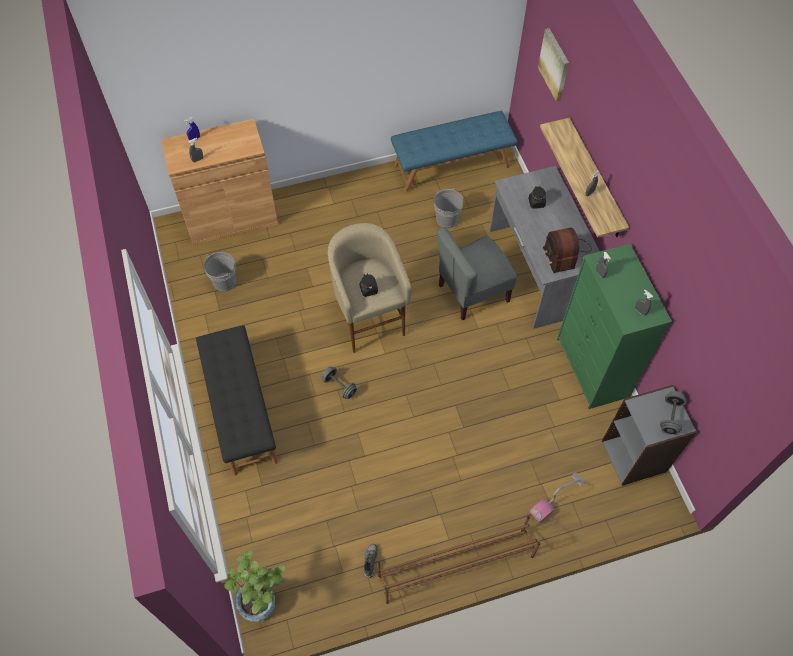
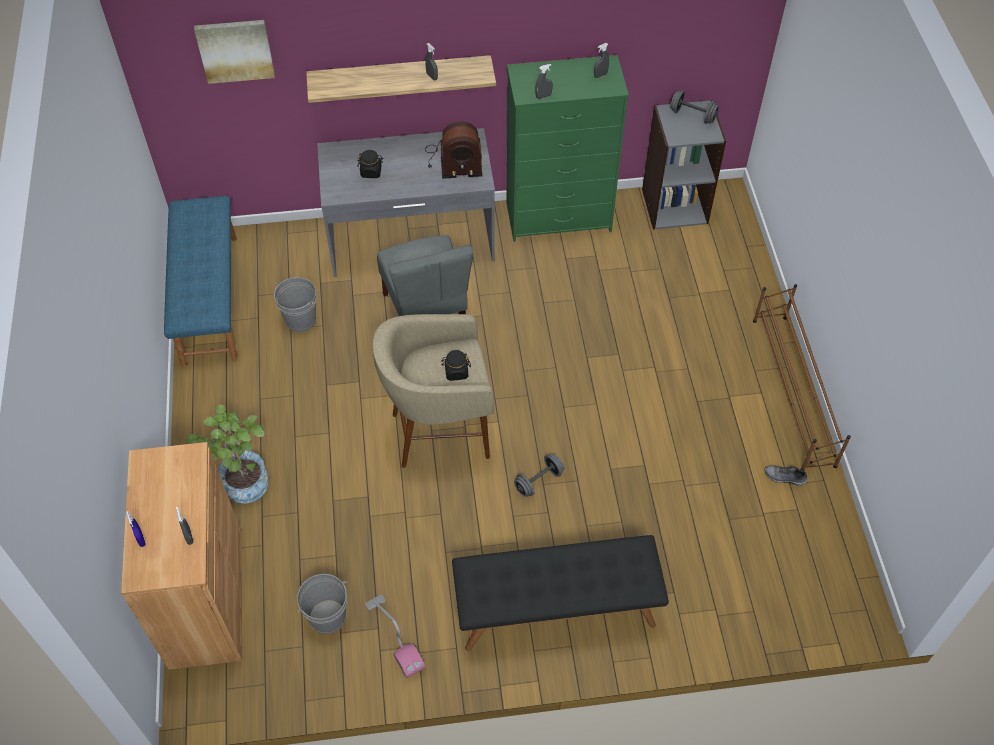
camera: 80 degrees left, 5 degrees down
(261, 599) = (830, 605): potted plant -> potted plant (243, 479)
(557, 498) = (718, 282): vacuum cleaner -> vacuum cleaner (394, 636)

